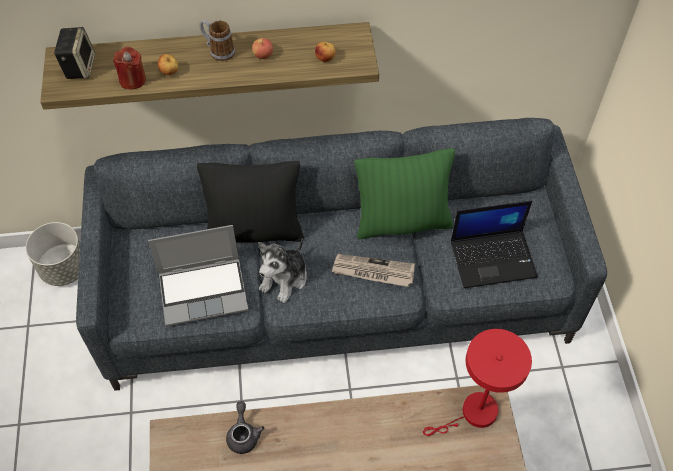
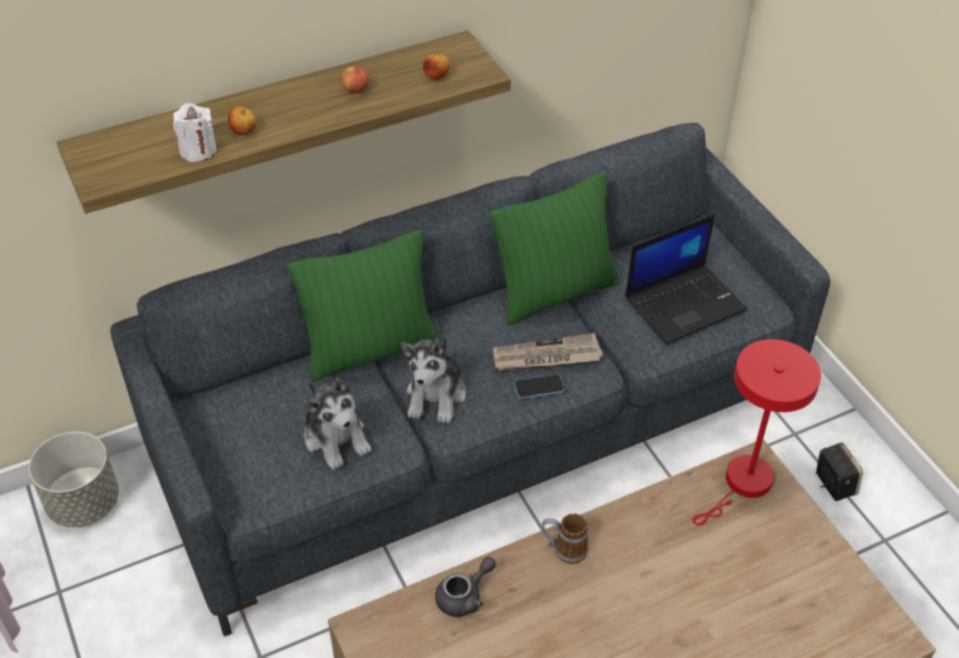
camera: 20 degrees left, 10 degrees down
(79, 66) = (116, 152): speaker -> speaker (833, 484)
(132, 80) = (198, 151): red candle -> white candle
(204, 291) = (336, 438): laptop -> plush toy
(218, 51) = (295, 97): mug -> mug (563, 549)
(243, 434) = (464, 596): grey teapot -> grey teapot turned 75 degrees clockwise
(255, 230) = (370, 350): black pillow -> green pillow
(357, 294) = (539, 388): none -> phone

